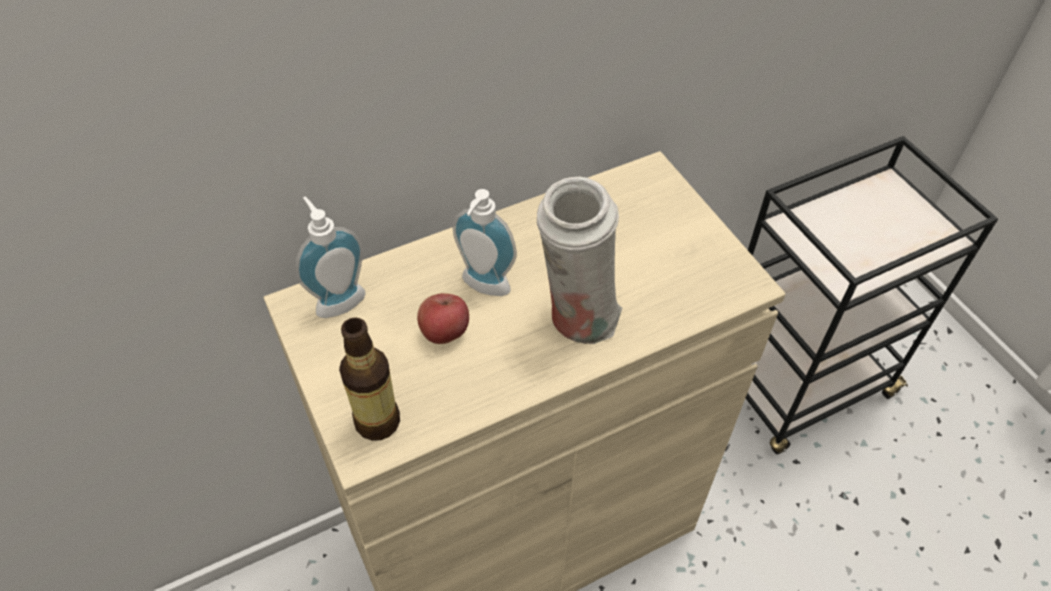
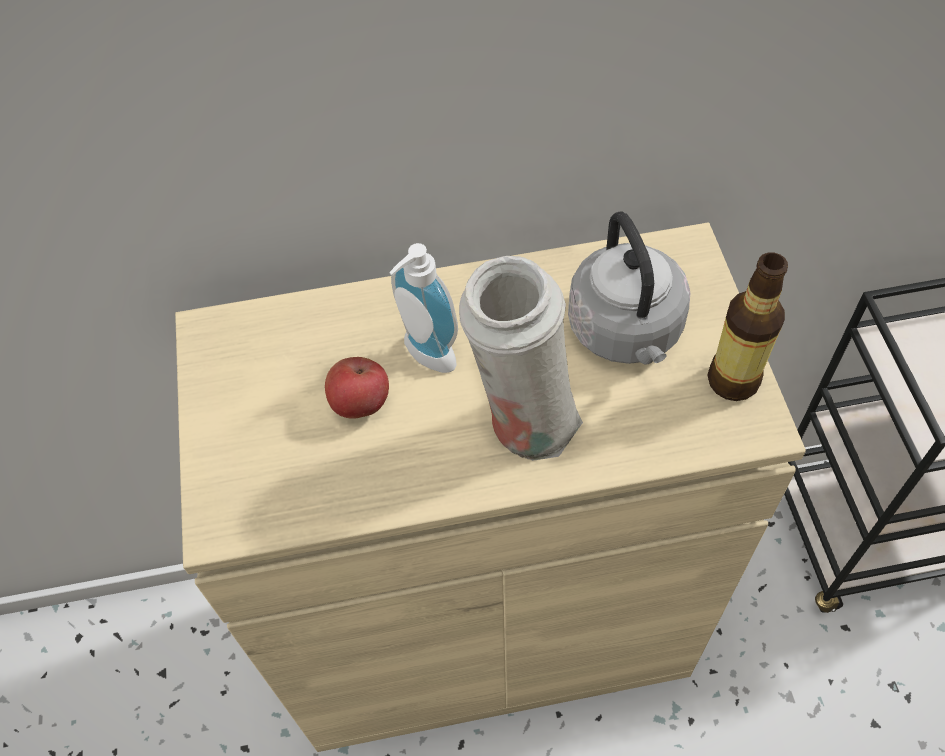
camera: 20 degrees right, 5 degrees up
(338, 299) = (254, 334): soap dispenser -> none
(377, 422) = (246, 495): bottle -> bottle (732, 380)
(630, 239) = (627, 333): none -> grey kettle

